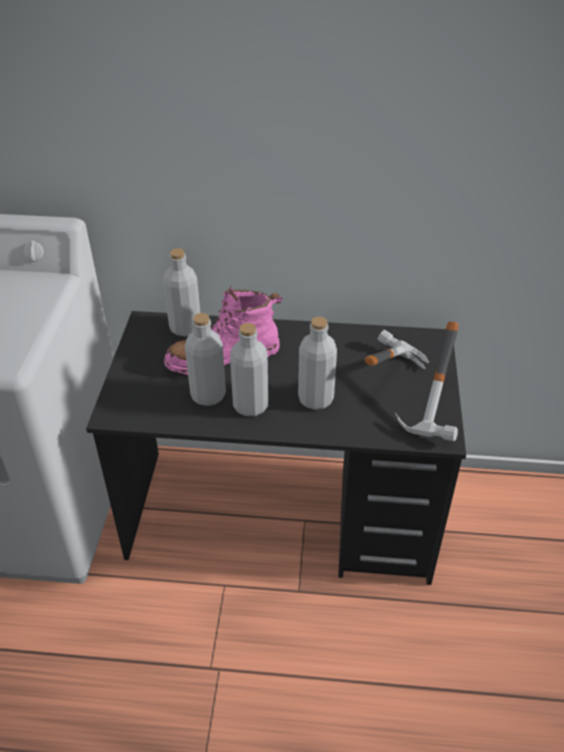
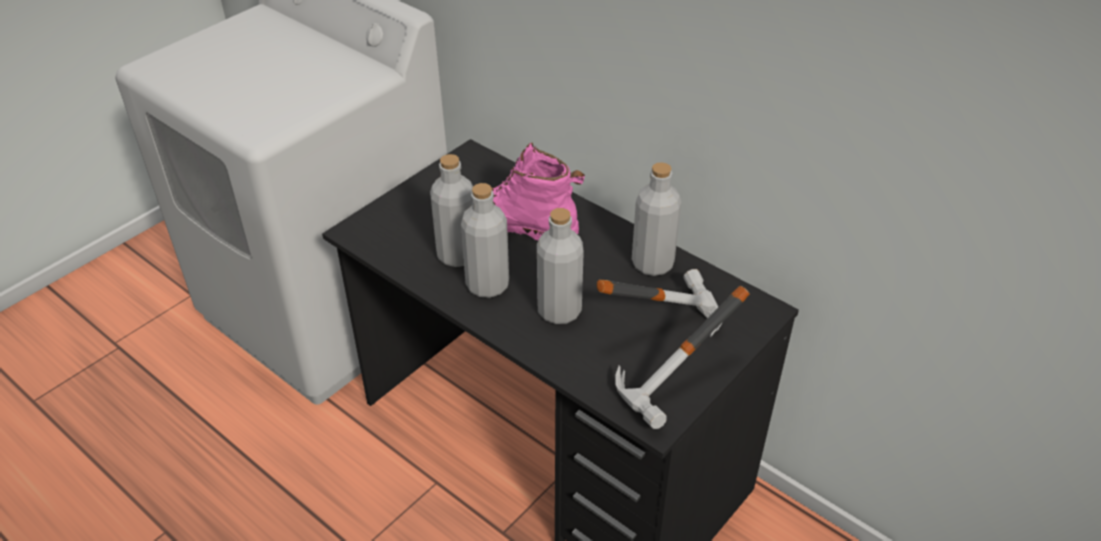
camera: 35 degrees right, 0 degrees up
(185, 328) = (503, 177): grey bottle -> grey bottle (652, 263)

